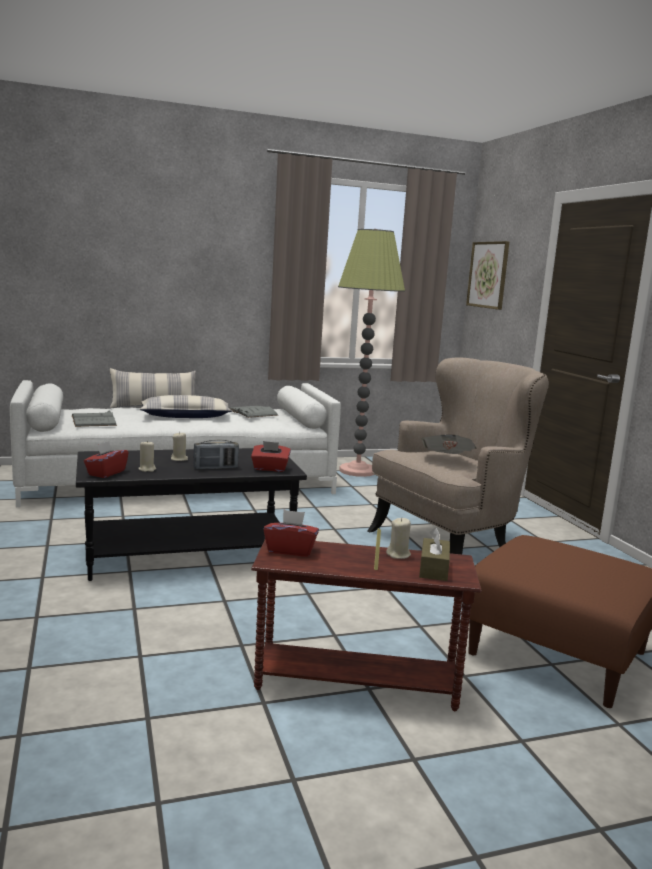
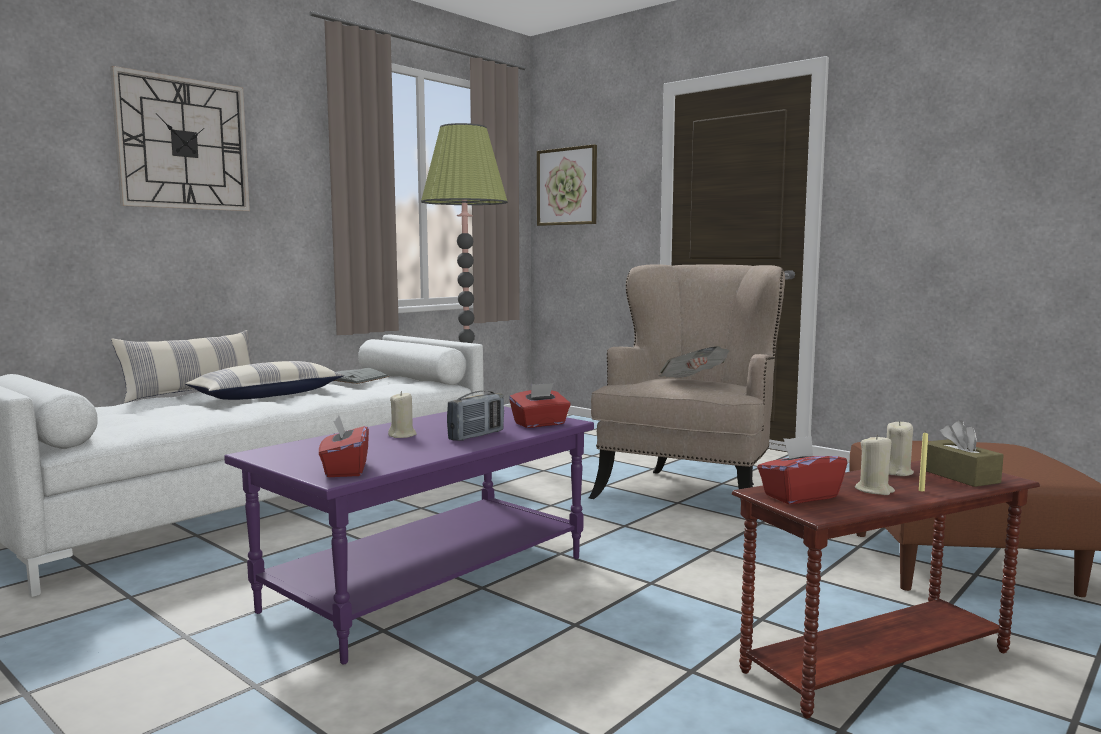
camera: 30 degrees left, 5 degrees down
(93, 420) = (139, 419): grey book -> none
(147, 469) = (391, 454): beige candle -> beige candle (874, 490)
(172, 245) = (183, 144): none -> wall clock
(189, 554) = (429, 582): black coffee table -> purple coffee table

